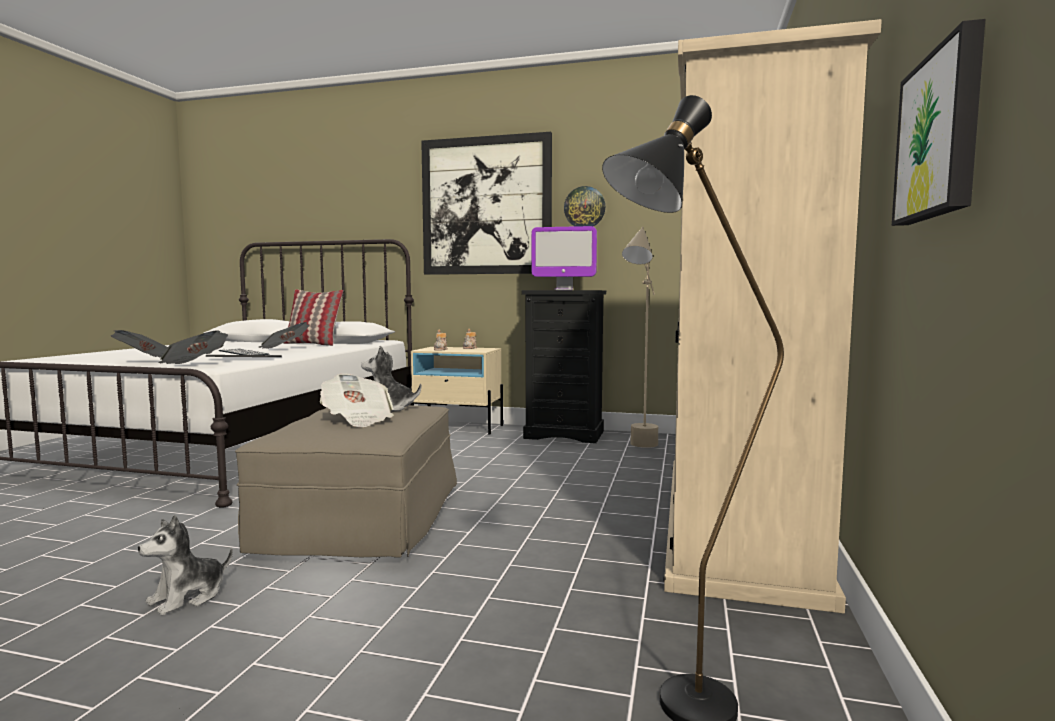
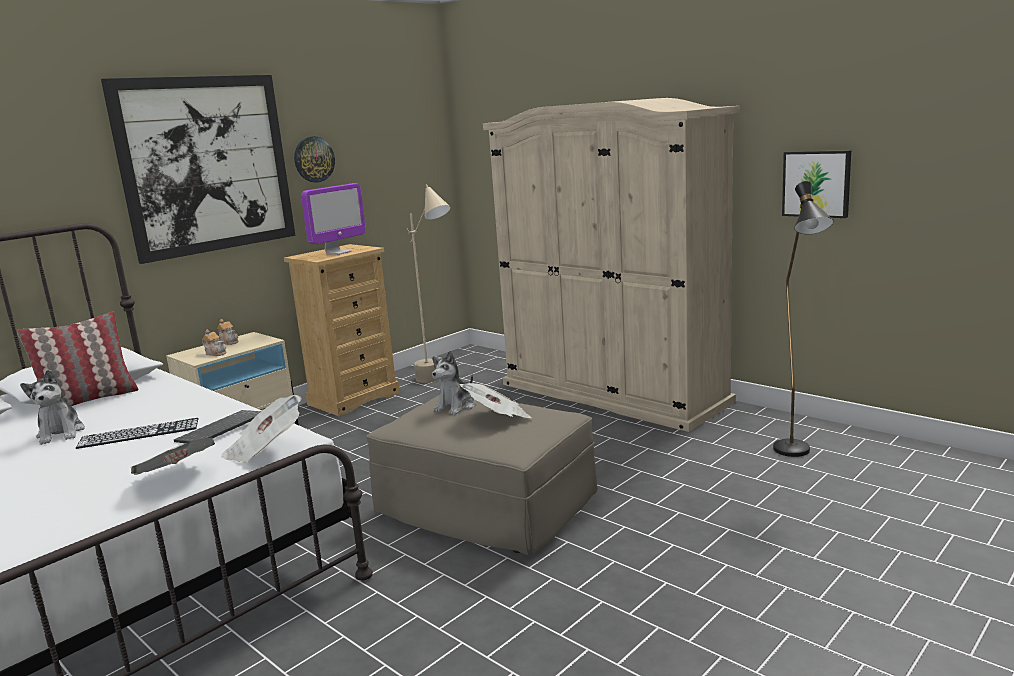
camera: 60 degrees left, 10 degrees up
(188, 597) = (584, 583): plush toy -> plush toy (61, 433)
(284, 349) = (137, 413): newspaper -> none
(565, 434) = (354, 398): black dresser -> beige dresser

